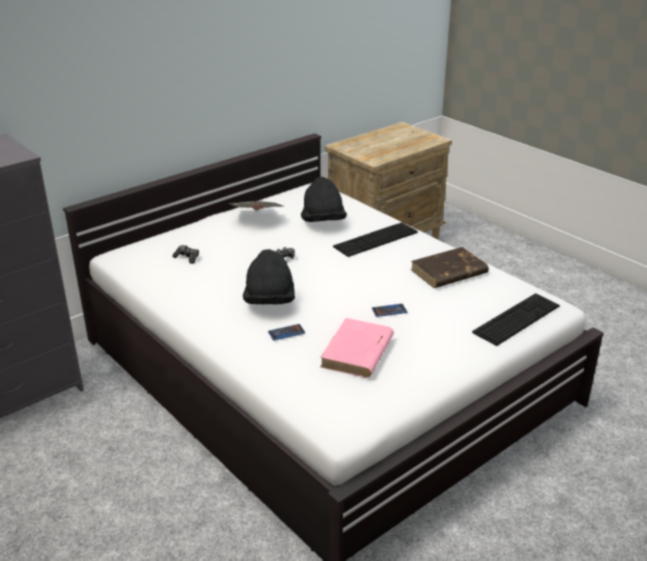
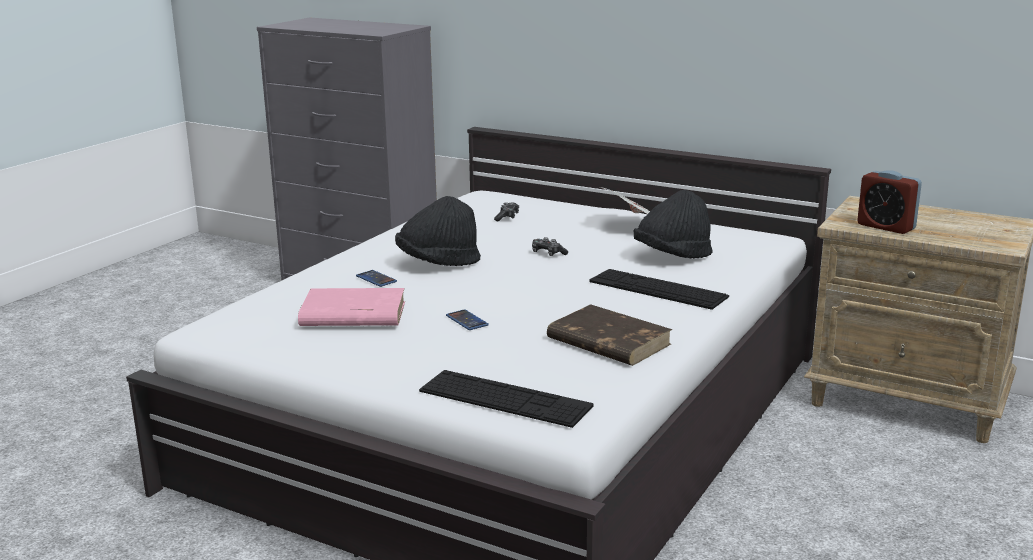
camera: 70 degrees right, 10 degrees down
(388, 152) = (886, 227): none -> alarm clock

